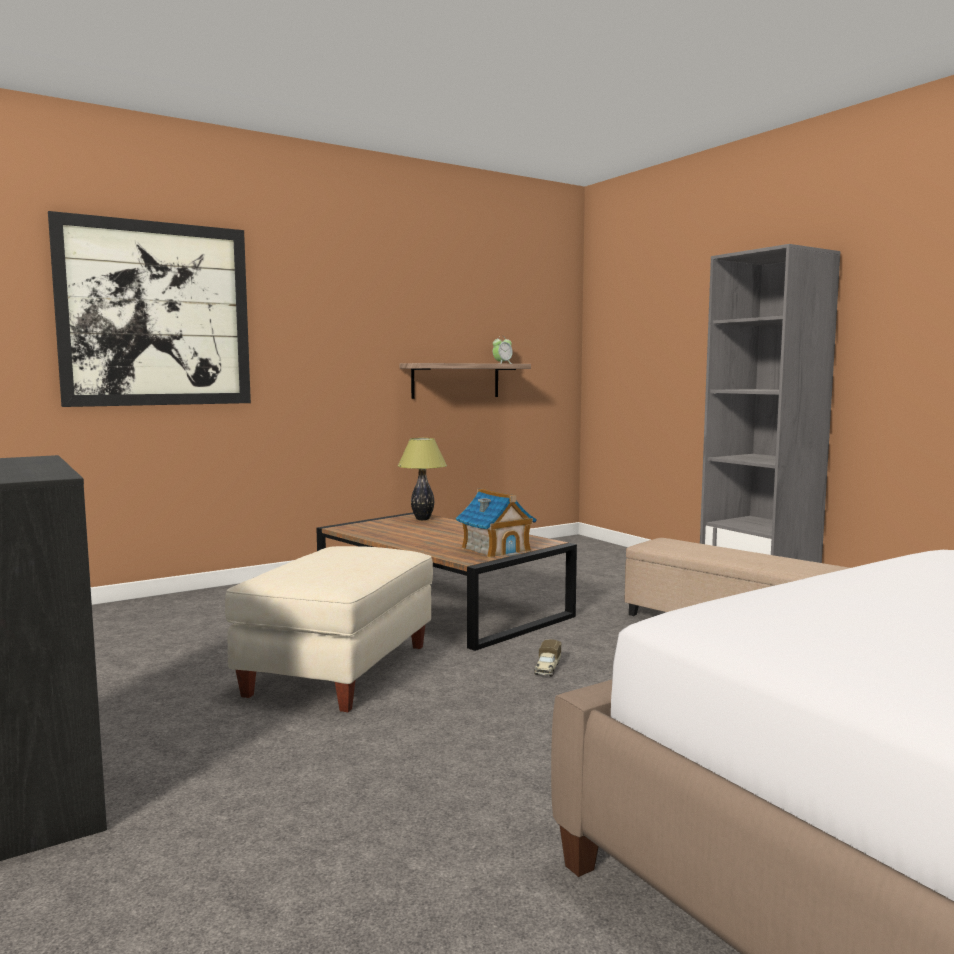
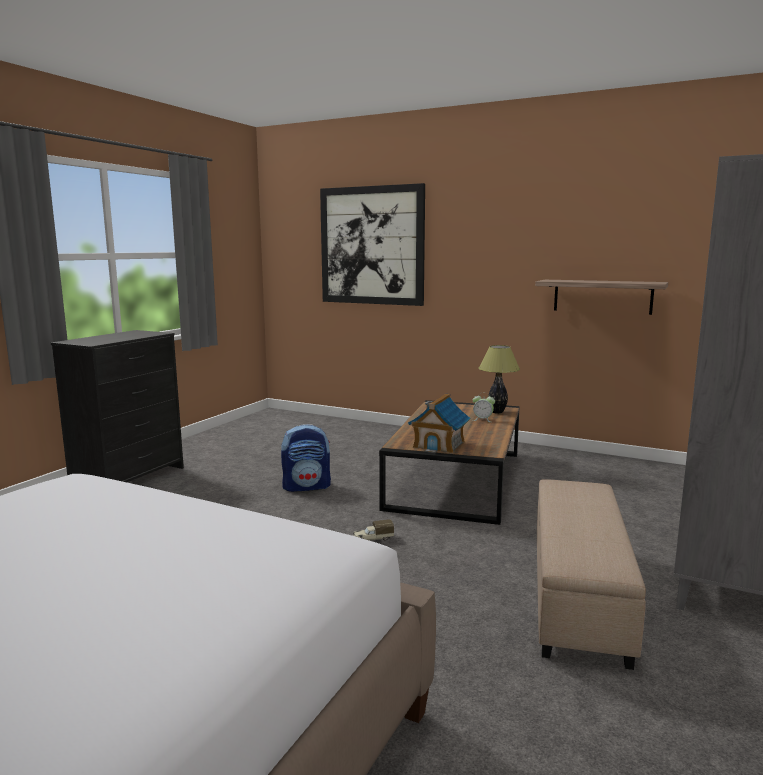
camera: 60 degrees right, 5 degrees up
(338, 669) = (307, 486): beige ottoman -> backpack
(502, 363) = (650, 282): alarm clock -> alarm clock (483, 420)

